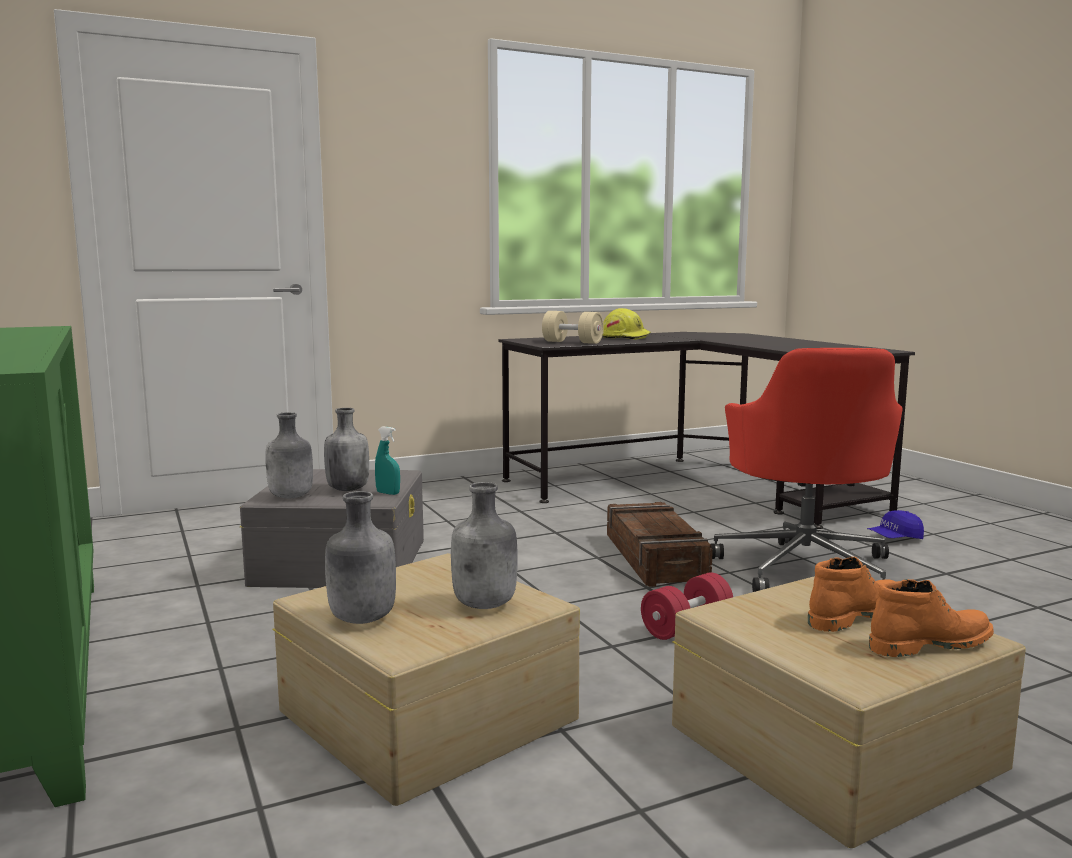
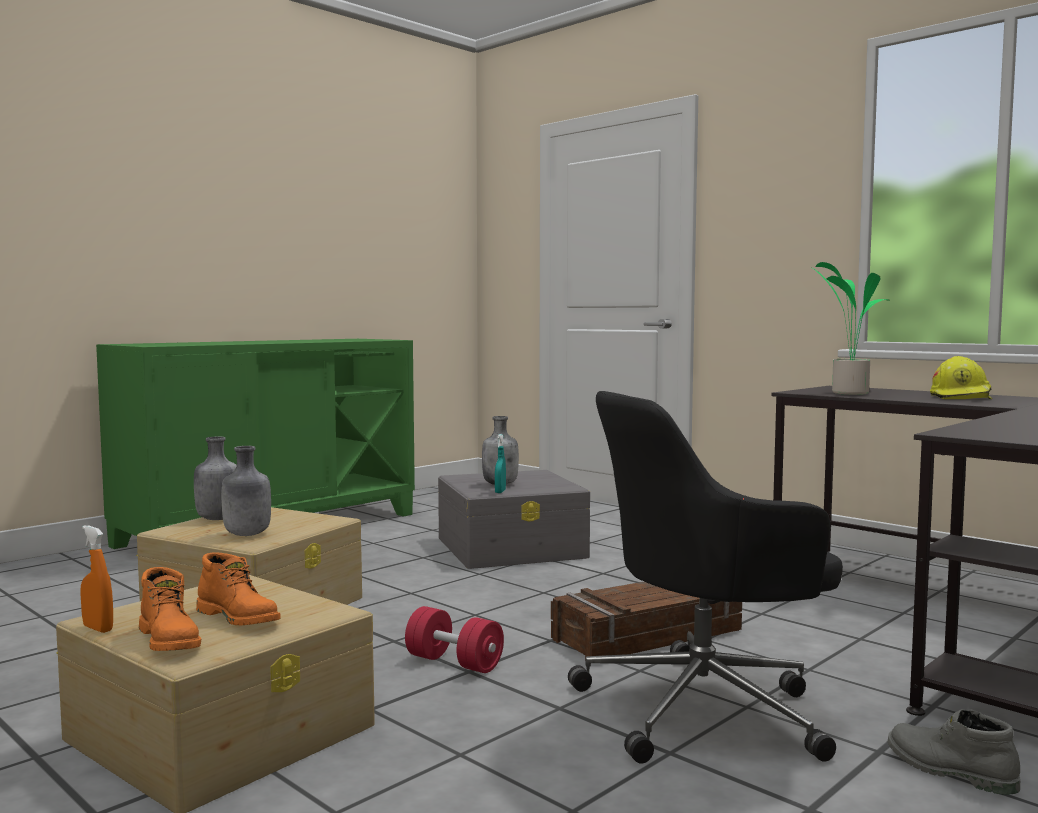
camera: 70 degrees right, 5 degrees down
(291, 497) = (466, 479): grey bottle -> none
(572, 342) = (847, 393): beige dumbbell -> potted plant
(805, 568) = (705, 708): red office chair -> black office chair
(892, 679) = (98, 628): none -> orange spray bottle
(894, 539) = (949, 770): blue cap -> grey boot

